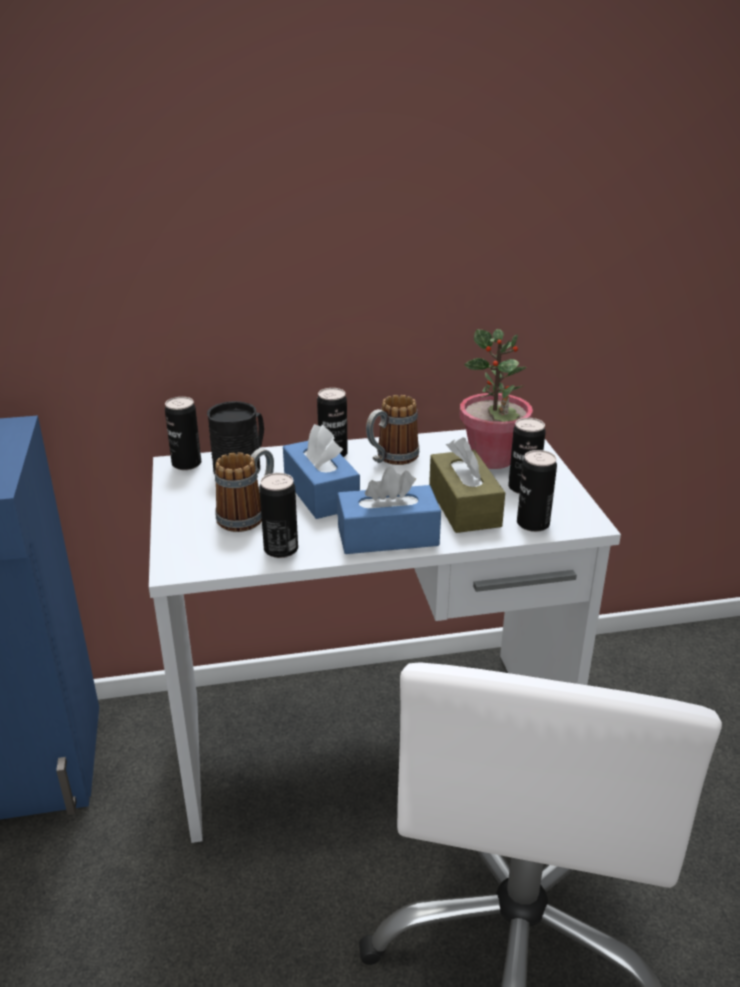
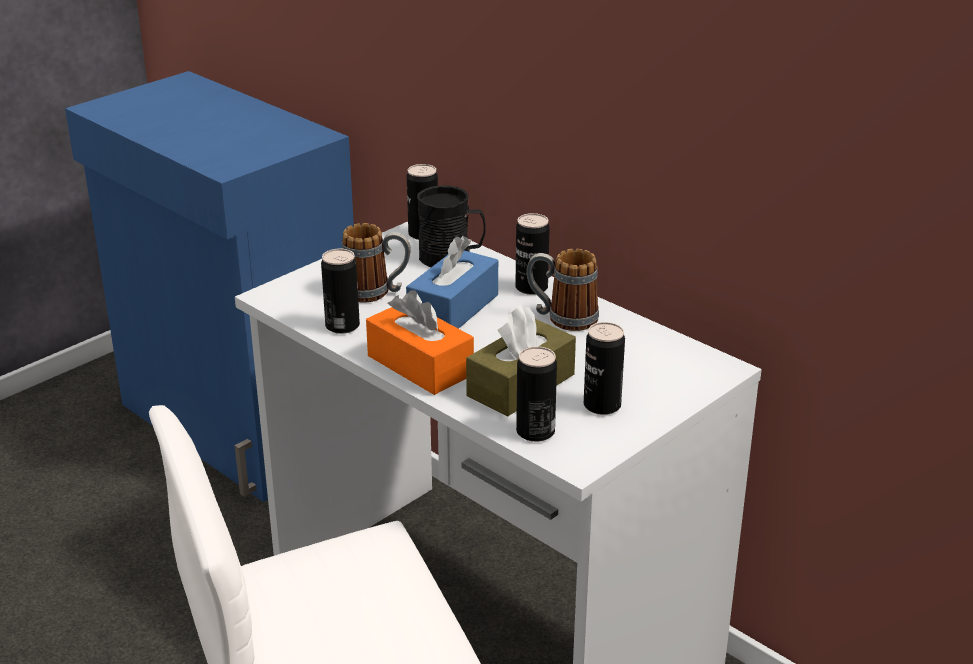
camera: 55 degrees right, 0 degrees up
(388, 536) = (420, 365): blue tissue box -> orange tissue box
(492, 459) = (639, 370): potted plant -> none

